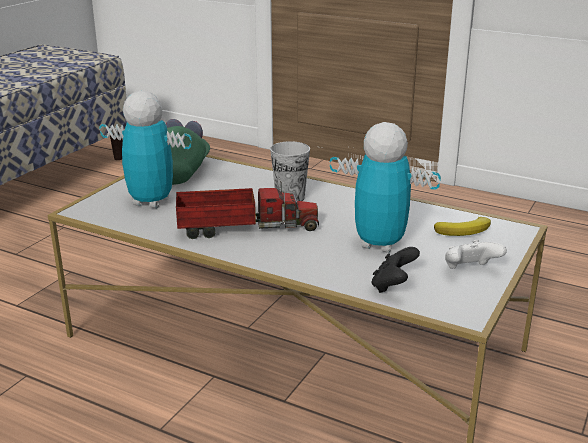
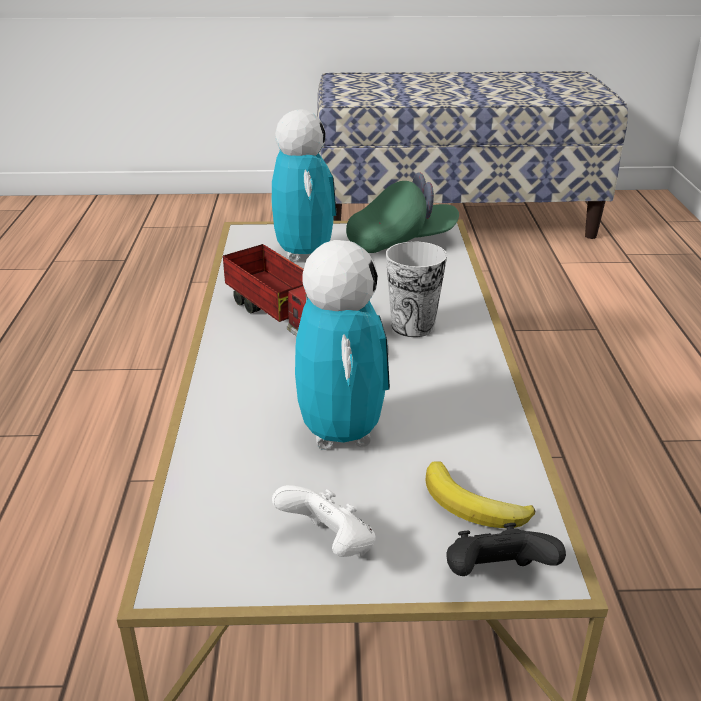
camera: 60 degrees right, 5 degrees up
(393, 286) = (222, 481): black game controller -> black game controller (496, 578)

